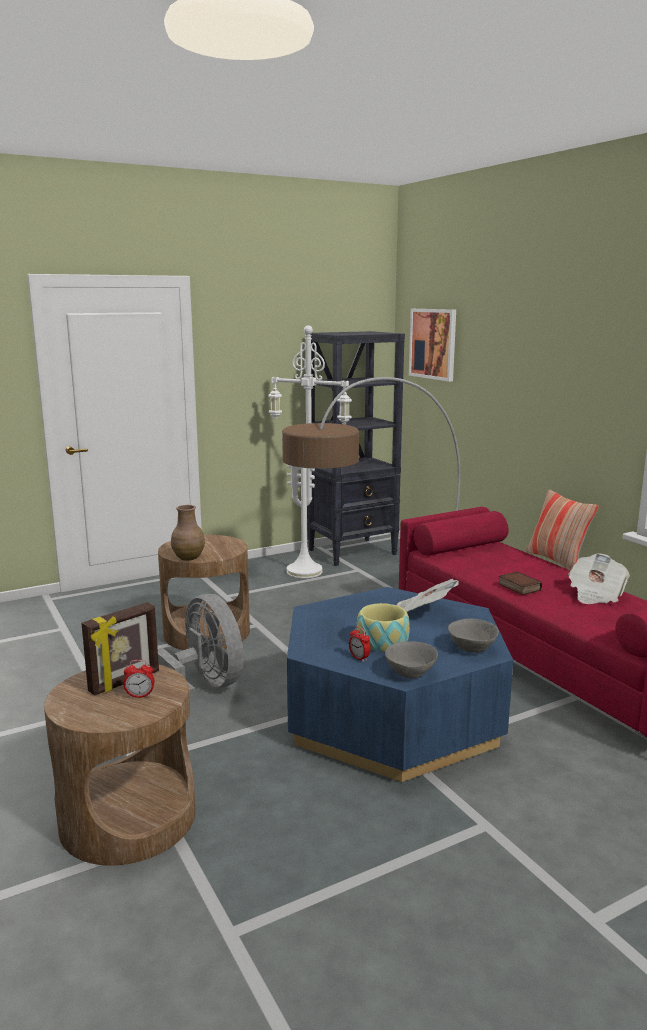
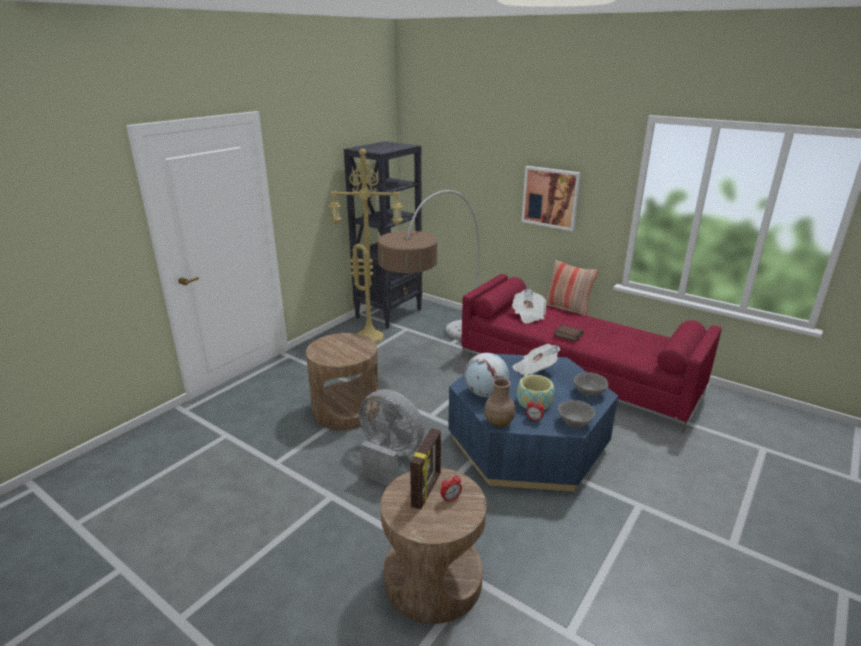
camera: 25 degrees left, 10 degrees up
(188, 557) = (341, 360): brown vase -> brown vase (498, 422)
(306, 571) = (371, 337): white floor lamp -> yellow floor lamp
(329, 622) = (485, 393): none -> globe
(433, 344) = (438, 151): picture -> picture (550, 197)
(595, 594) = (614, 332): newspaper -> newspaper (528, 315)

